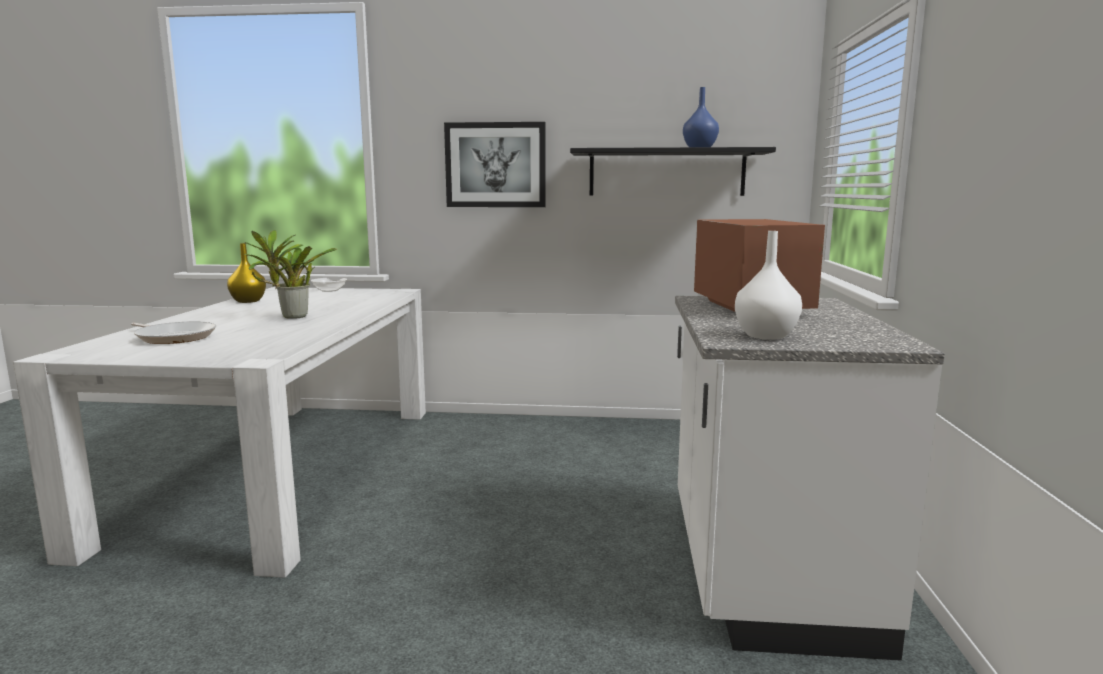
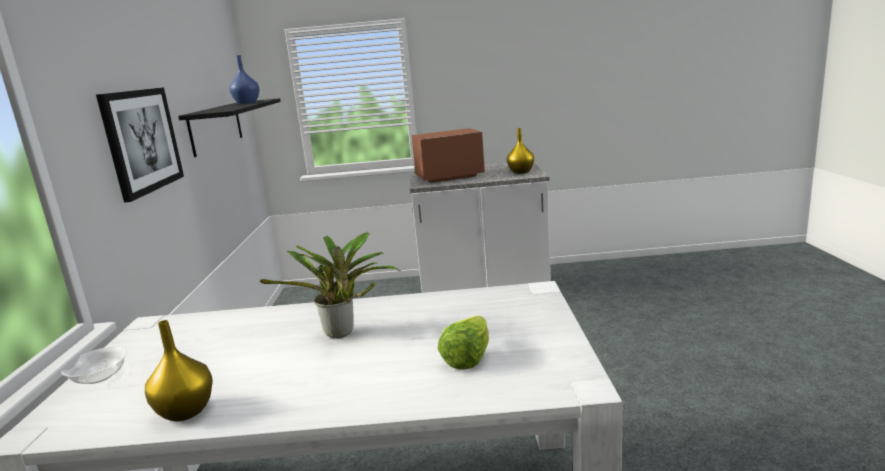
camera: 95 degrees left, 5 degrees up
(174, 337) = (468, 358): frying pan -> lettuce
(766, 336) = (521, 172): white vase -> yellow vase

